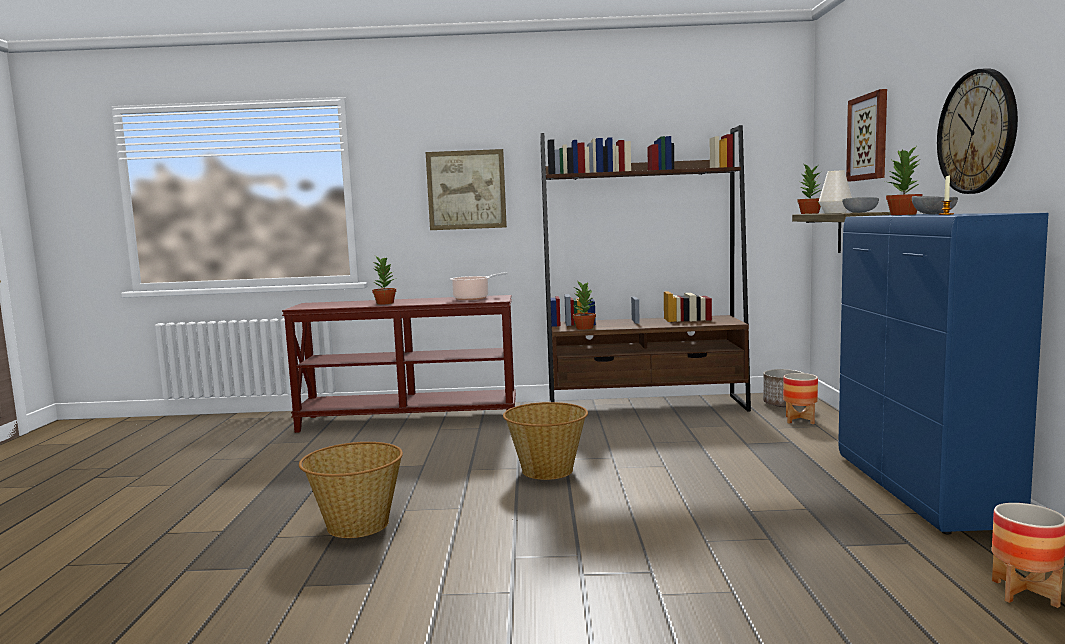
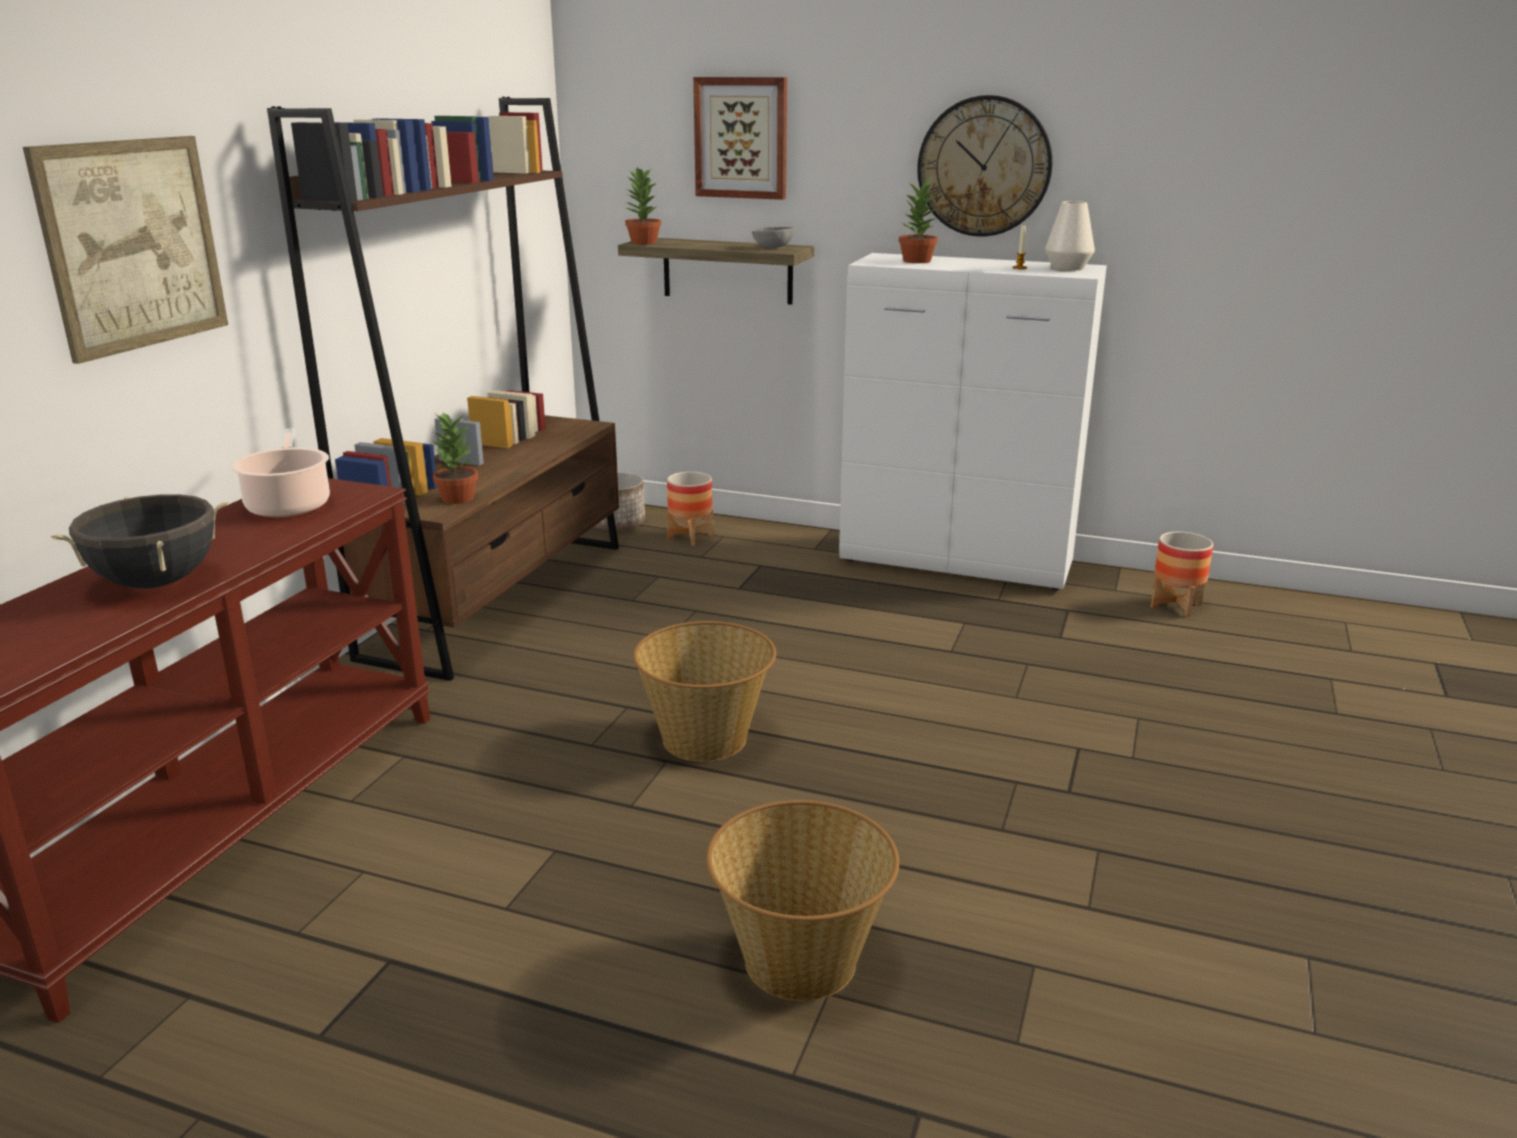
camera: 70 degrees left, 15 degrees up
(385, 303) = (156, 583): potted plant -> black cooking pot
(835, 213) = (719, 246): white vase -> white vase (1067, 268)
(921, 491) = (957, 563): blue cabinet -> white cabinet
(934, 214) = (978, 264): grey bowl -> none

